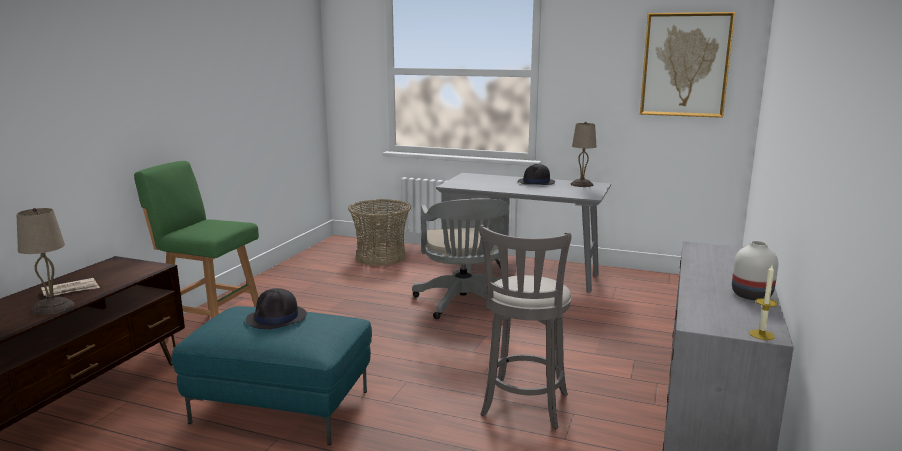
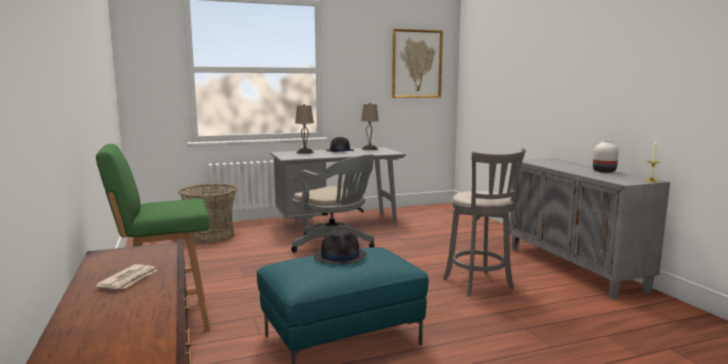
camera: 40 degrees left, 5 degrees down
(51, 307) = (155, 293): beige table lamp -> beige table lamp (305, 152)

